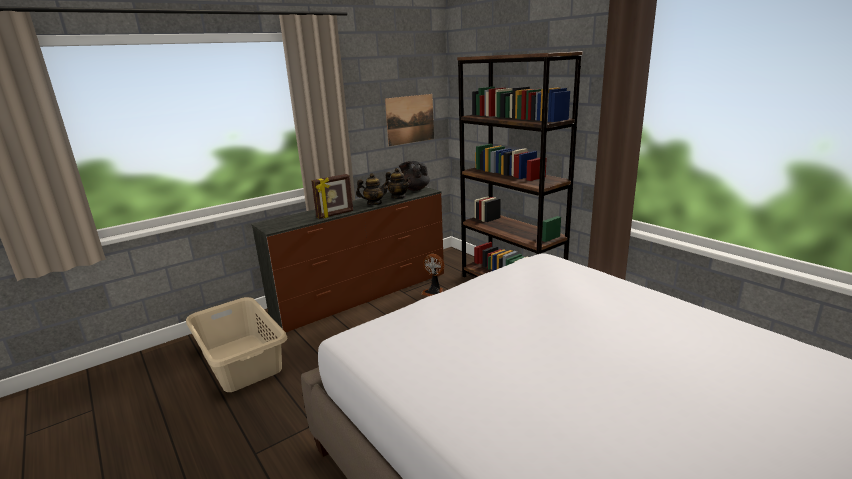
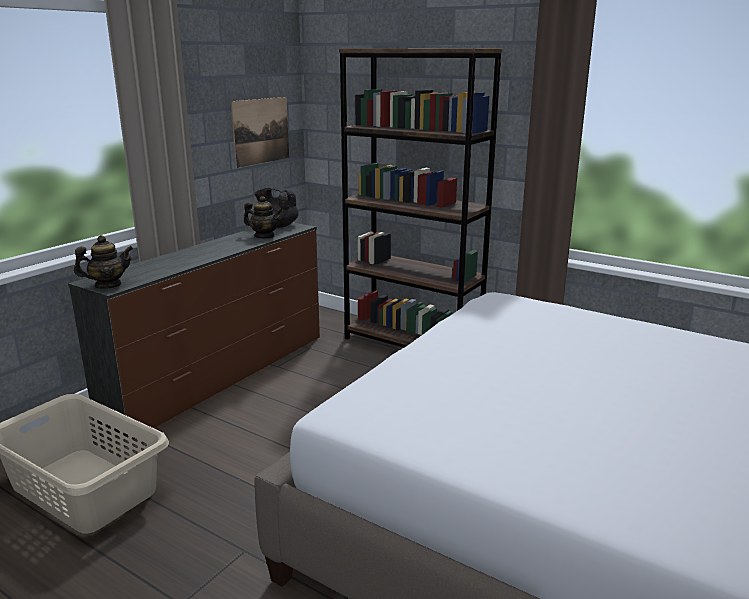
camera: 20 degrees left, 0 degrees up
(335, 214) = (192, 263): picture frame -> none
(374, 203) = (236, 246): teapot -> teapot (108, 285)
(434, 292) = (318, 361): fan -> none

